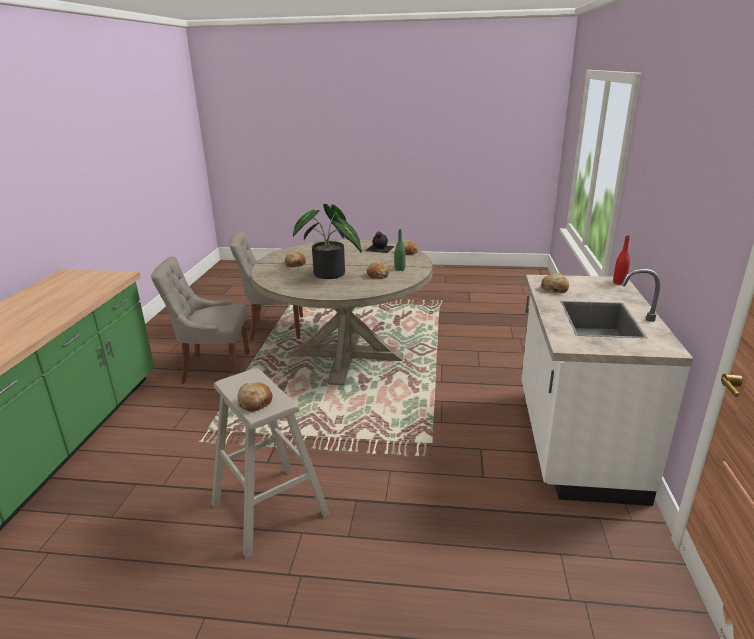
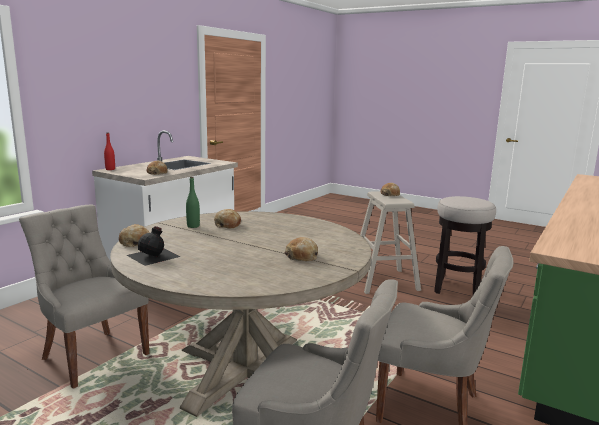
camera: 155 degrees left, 10 degrees down
(151, 531) = (457, 289): none -> stool
(330, 275) = (275, 234): potted plant -> none
(452, 338) = (93, 356): none -> grey chair

